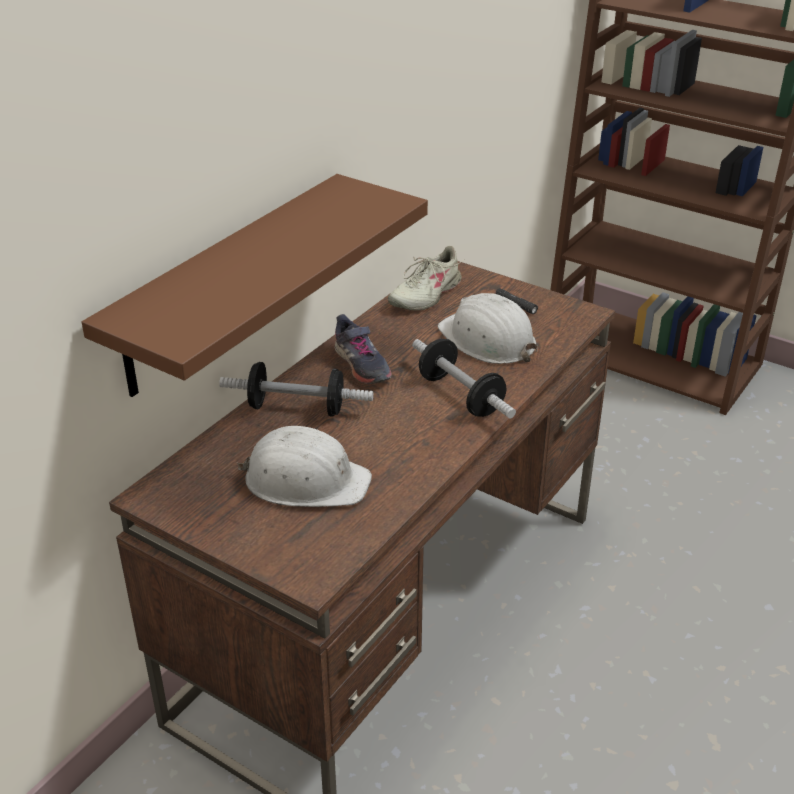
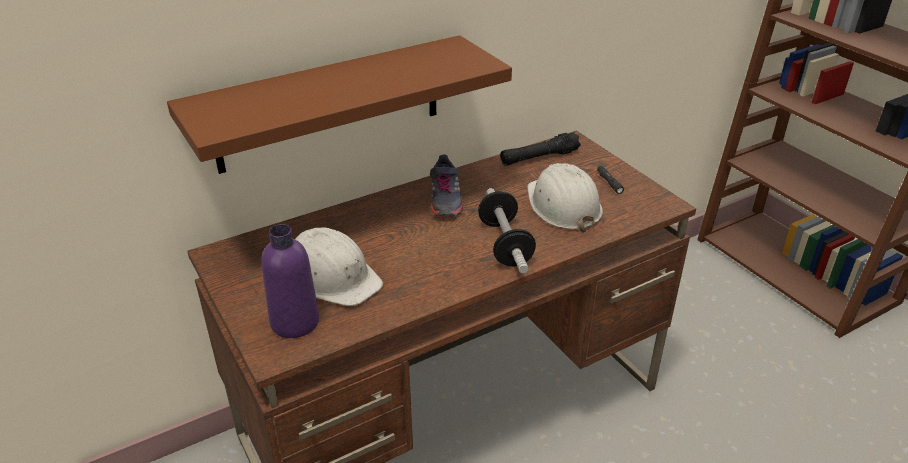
camera: 25 degrees right, 0 degrees up
(297, 408) = (370, 219): dumbbell -> none
(307, 539) = (295, 322): none -> purple bottle
(425, 295) = (539, 157): beige shoe -> black flashlight

